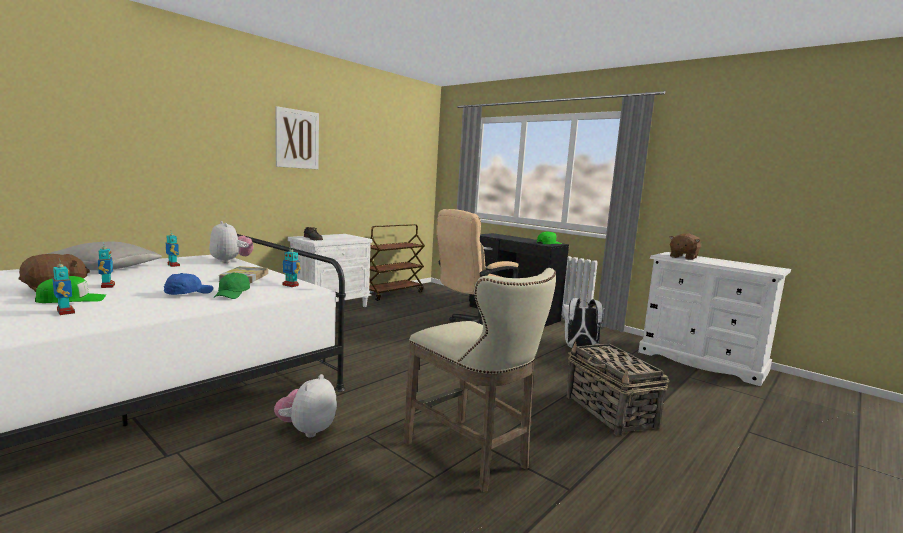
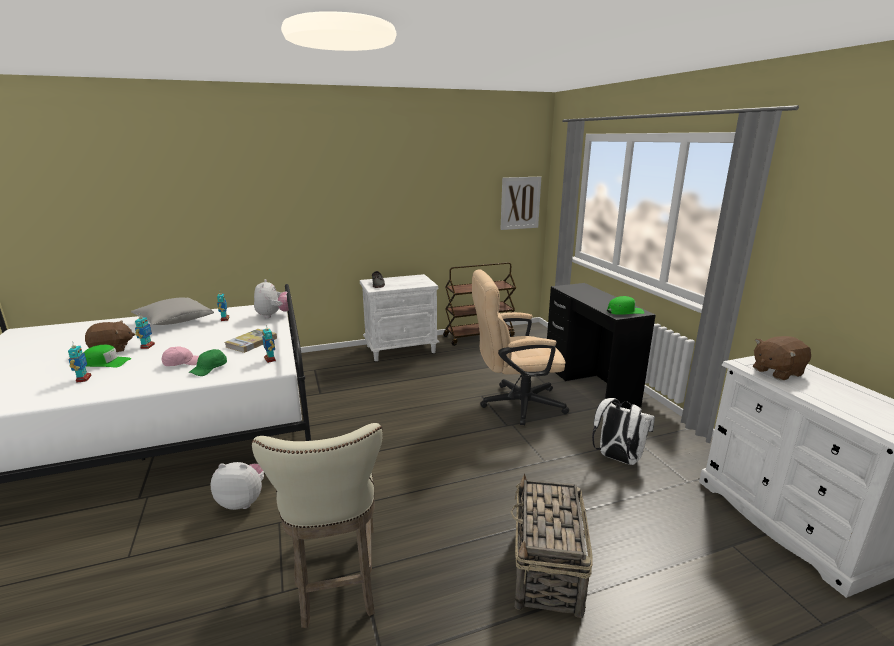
camera: 30 degrees right, 10 degrees up
(188, 293) = (182, 363): blue cap -> pink cap
(297, 139) = (365, 183): picture -> picture (520, 203)
(307, 430) = (243, 501): plush toy -> plush toy turned 45 degrees clockwise

